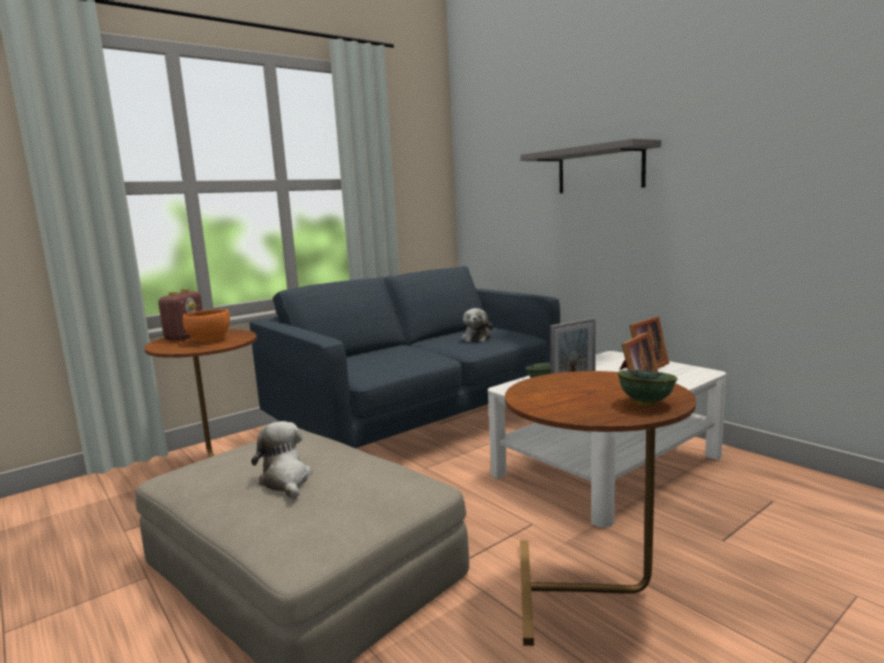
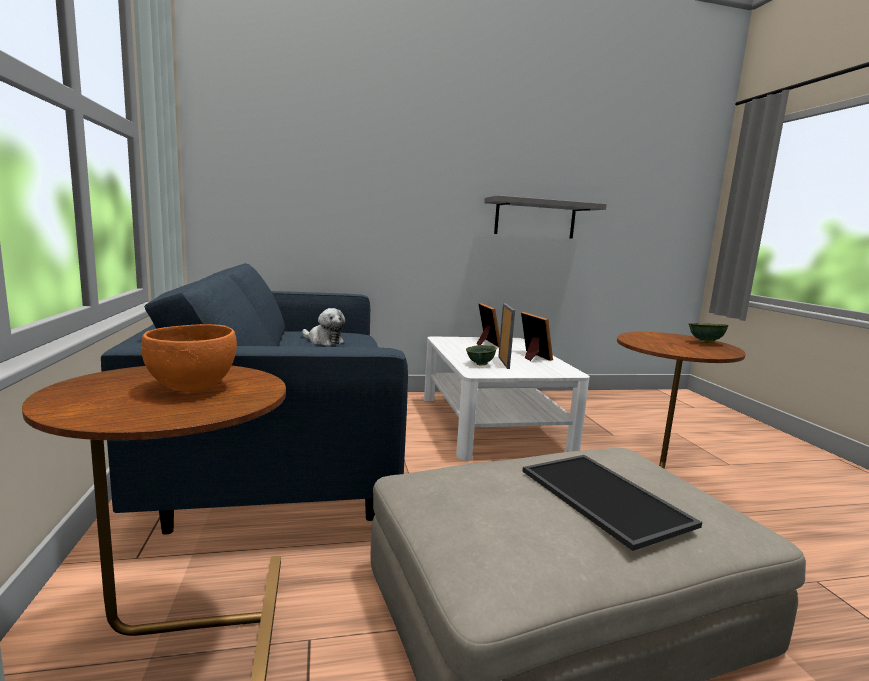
camera: 65 degrees left, 0 degrees up
(185, 336) = (88, 395): radio -> none
(286, 481) = (607, 497): plush toy -> tray
(600, 169) = (404, 178): grey shelf -> grey shelf (535, 219)

